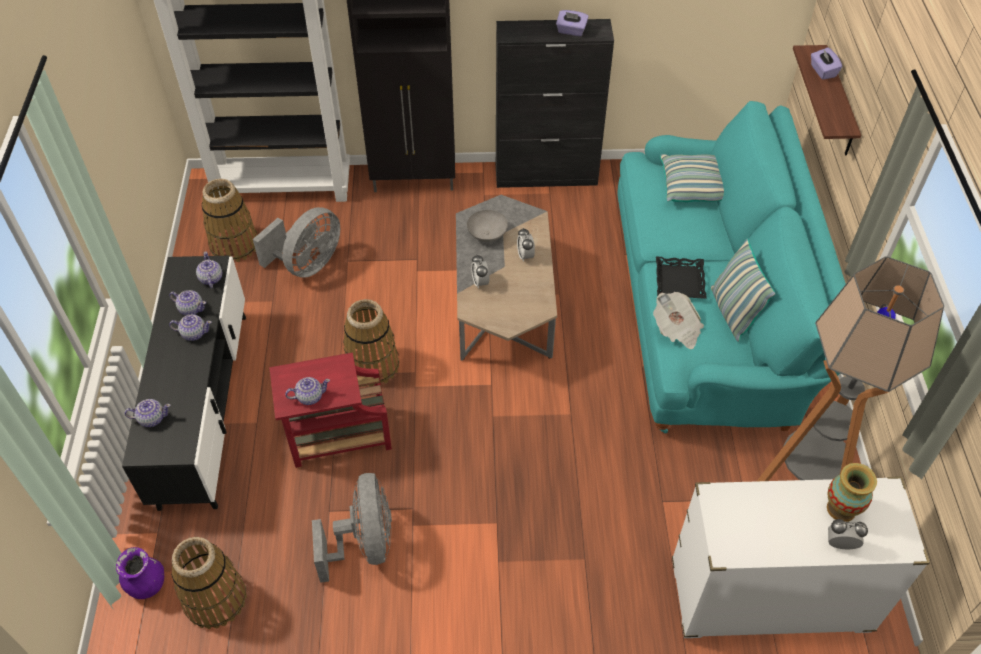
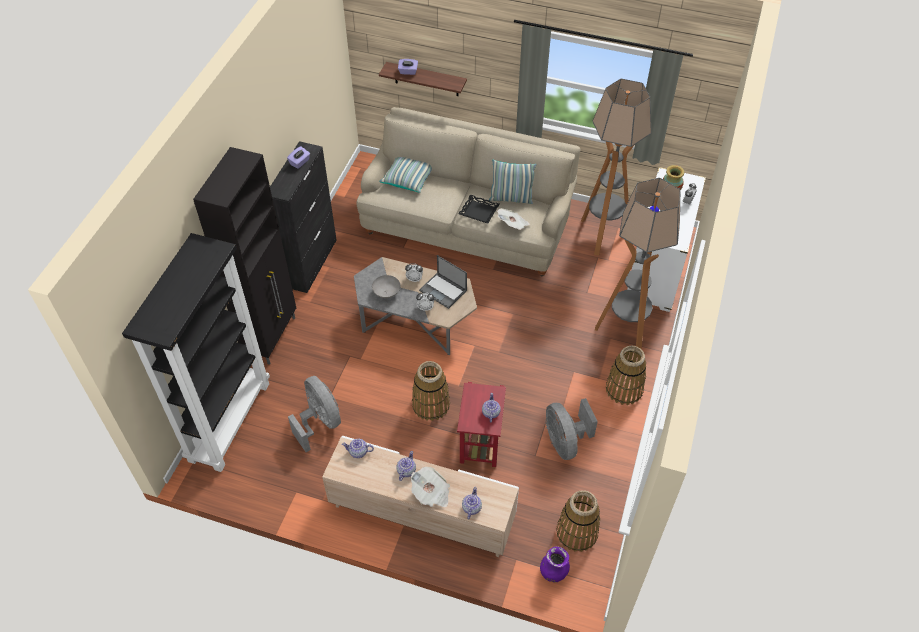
camera: 70 degrees left, 0 degrees up
(165, 369) = (431, 493): none -> newspaper
(191, 309) = (382, 469): teapot -> none
(204, 407) = (422, 513): black tv stand -> beige tv stand
(234, 245) = (274, 466): basket -> basket (624, 389)
(364, 543) = (565, 442): grey fan -> grey fan turned 120 degrees counterclockwise
(520, 292) = (443, 290): none -> laptop
(605, 578) = (625, 333): none -> floor lamp
(709, 311) = (467, 225): turquoise sofa -> beige sofa

